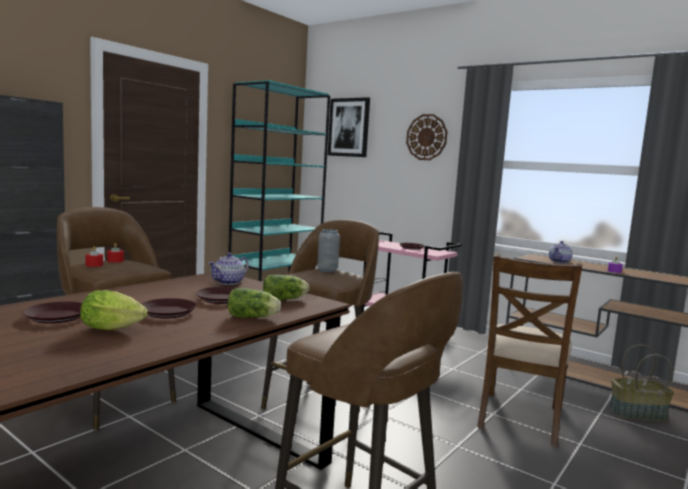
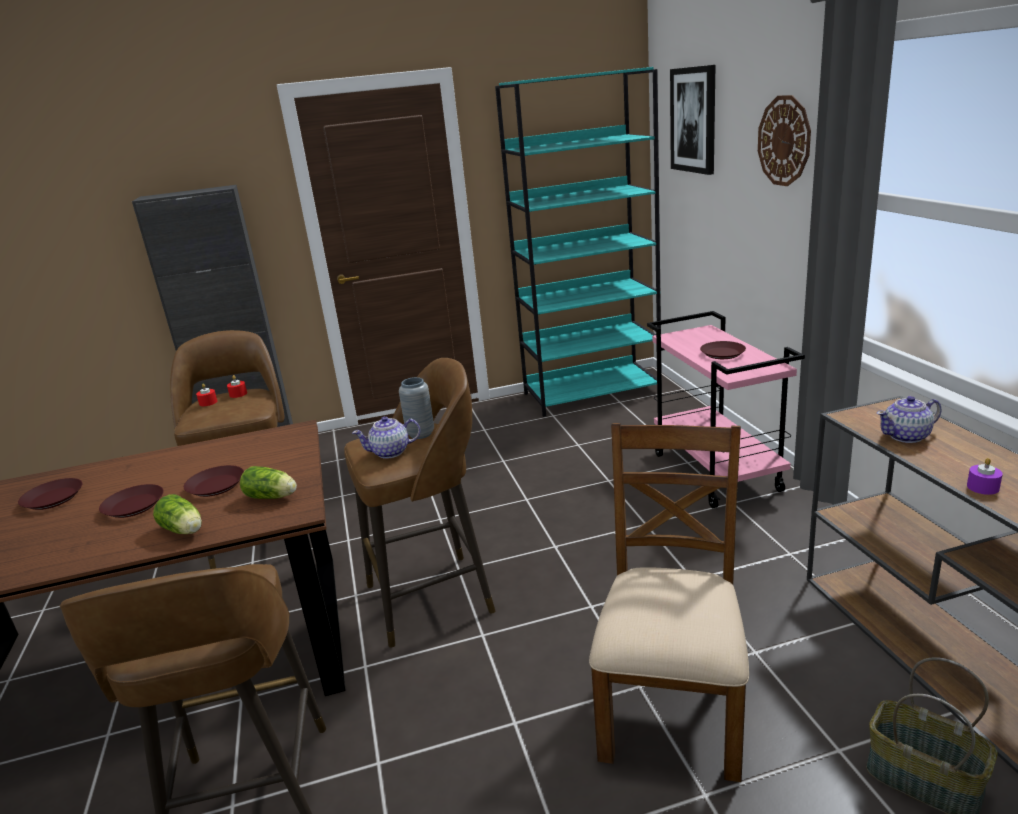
camera: 40 degrees right, 15 degrees up
(115, 329) = (56, 529): lettuce -> none
(229, 282) = (280, 449): teapot -> teapot (391, 452)
(519, 417) = (672, 706): brown chair -> brown chair turned 135 degrees clockwise

